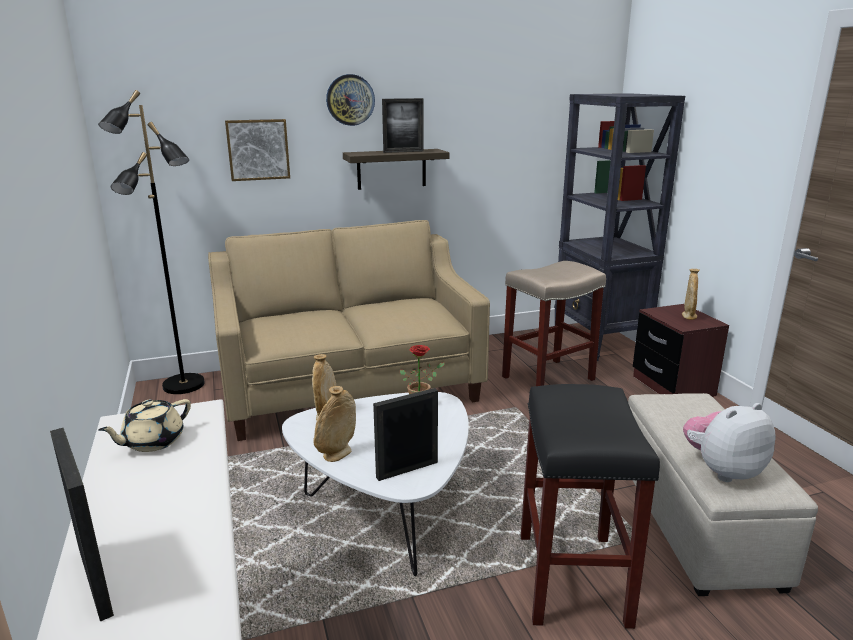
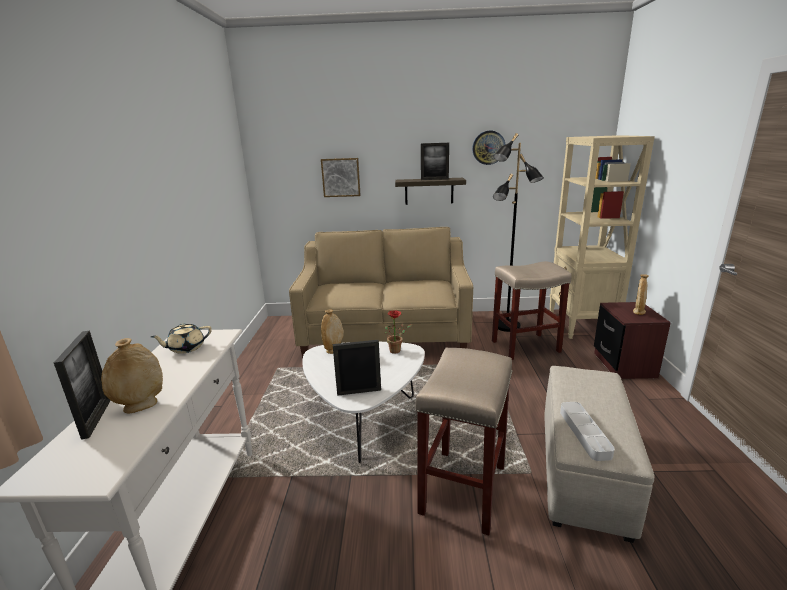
camera: 20 degrees right, 0 degrees up
(183, 386) = (291, 321): black floor lamp -> black floor lamp (507, 326)
(337, 454) = (324, 374): beige vase -> beige vase (140, 406)
(350, 100) = (401, 144): wall clock -> wall clock (488, 147)
(573, 579) = (463, 490): black stool -> beige stool
(600, 342) = (581, 325): black bookcase -> beige bookcase
(722, 470) = (584, 433): plush toy -> grey tray

